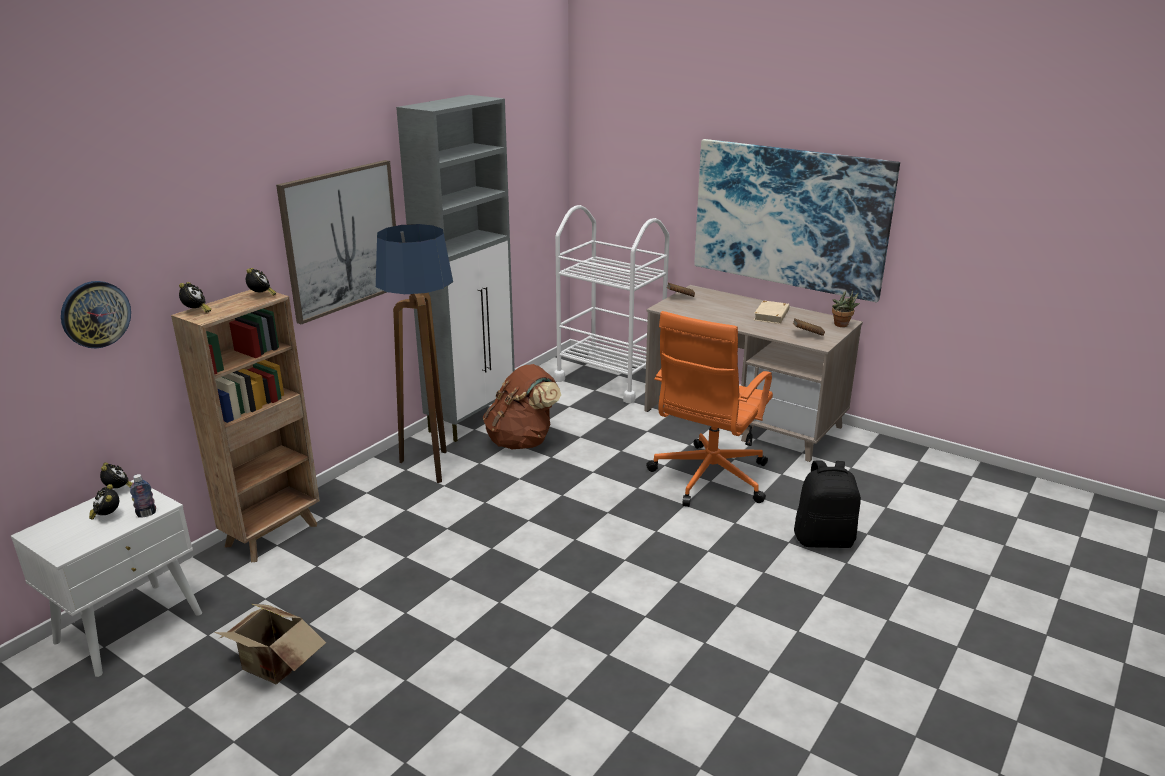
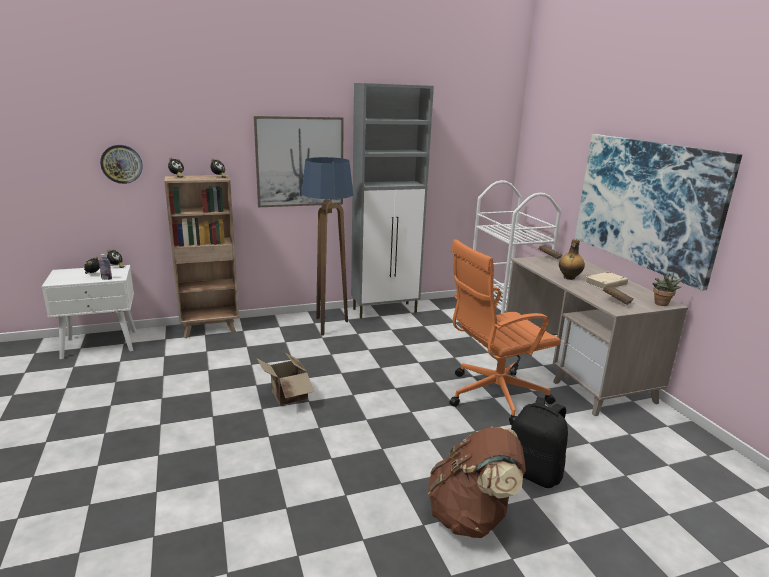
camera: 35 degrees right, 5 degrees down
(273, 668) = (119, 388): cardboard box -> cardboard box (286, 397)
(522, 441) = (398, 331): brown backpack -> brown backpack (472, 517)
(733, 318) = (569, 278): none -> bottle

